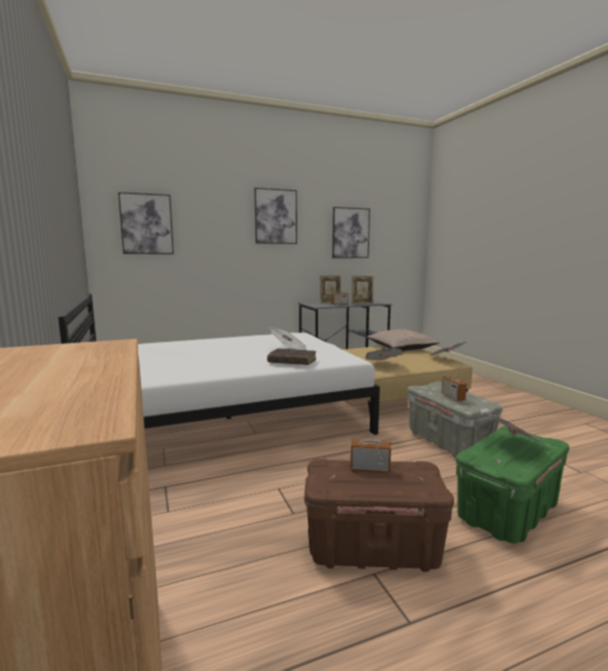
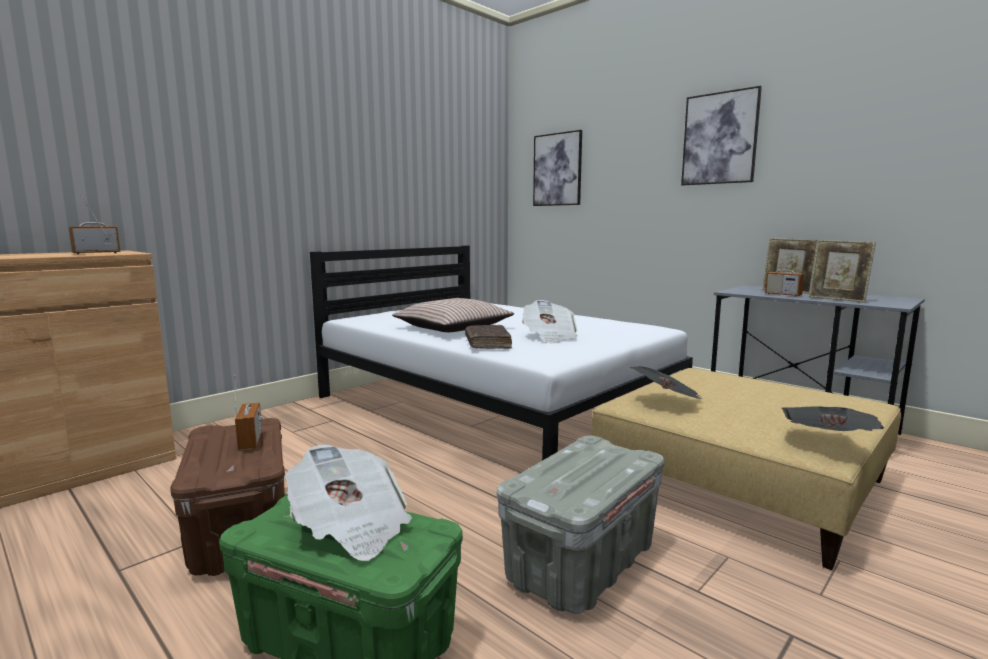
camera: 65 degrees right, 0 degrees up
(350, 233) = (885, 151): picture -> none
(401, 347) = (836, 403): pillow -> pillow (453, 328)
(453, 397) = (567, 469): radio -> radio (97, 253)

